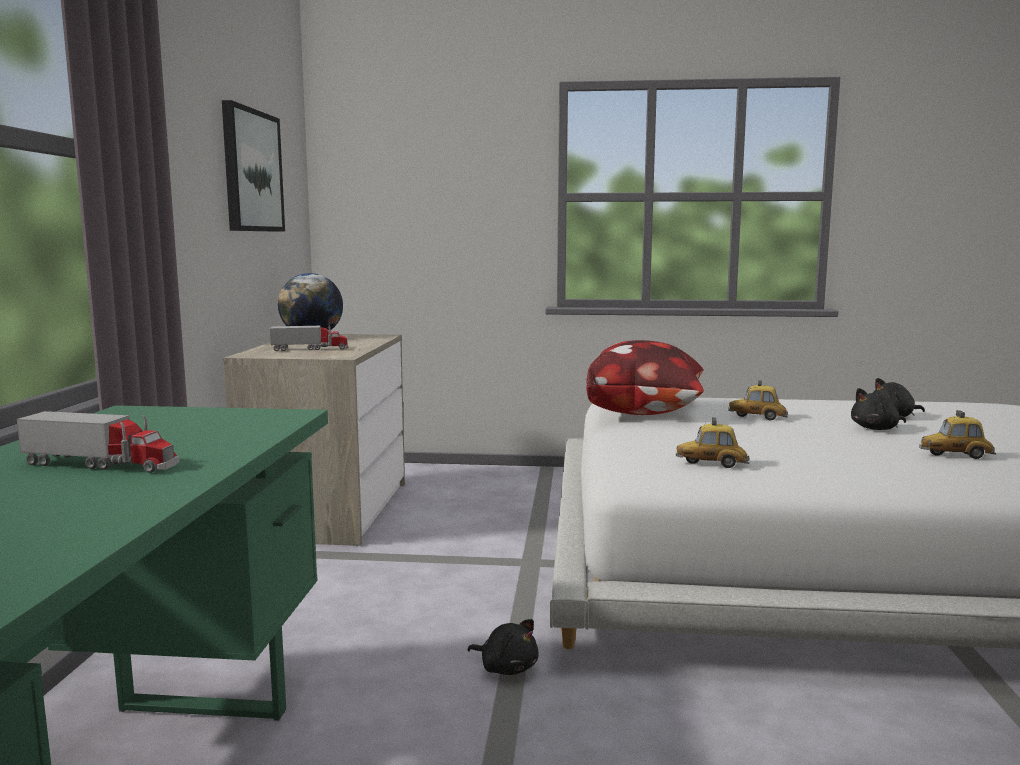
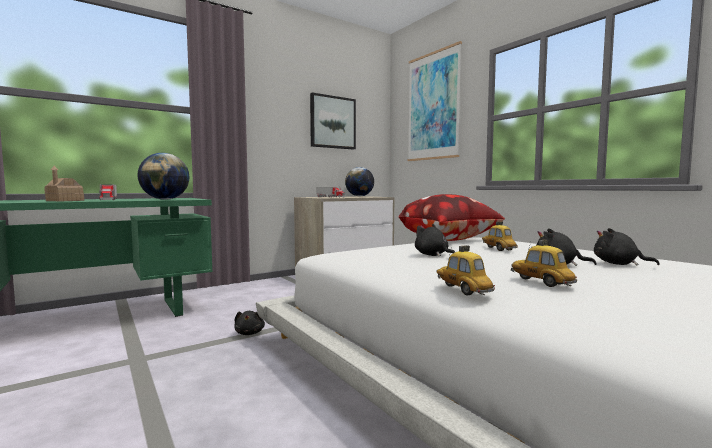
camera: 50 degrees right, 5 degrees down
(112, 501) = (65, 201): none -> toy house
(244, 430) = (165, 199): none -> globe
(434, 155) = (433, 106): none -> picture
(711, 464) = (367, 255): toy car -> toy car (462, 290)
(762, 444) = (432, 255): none -> black plush toy

